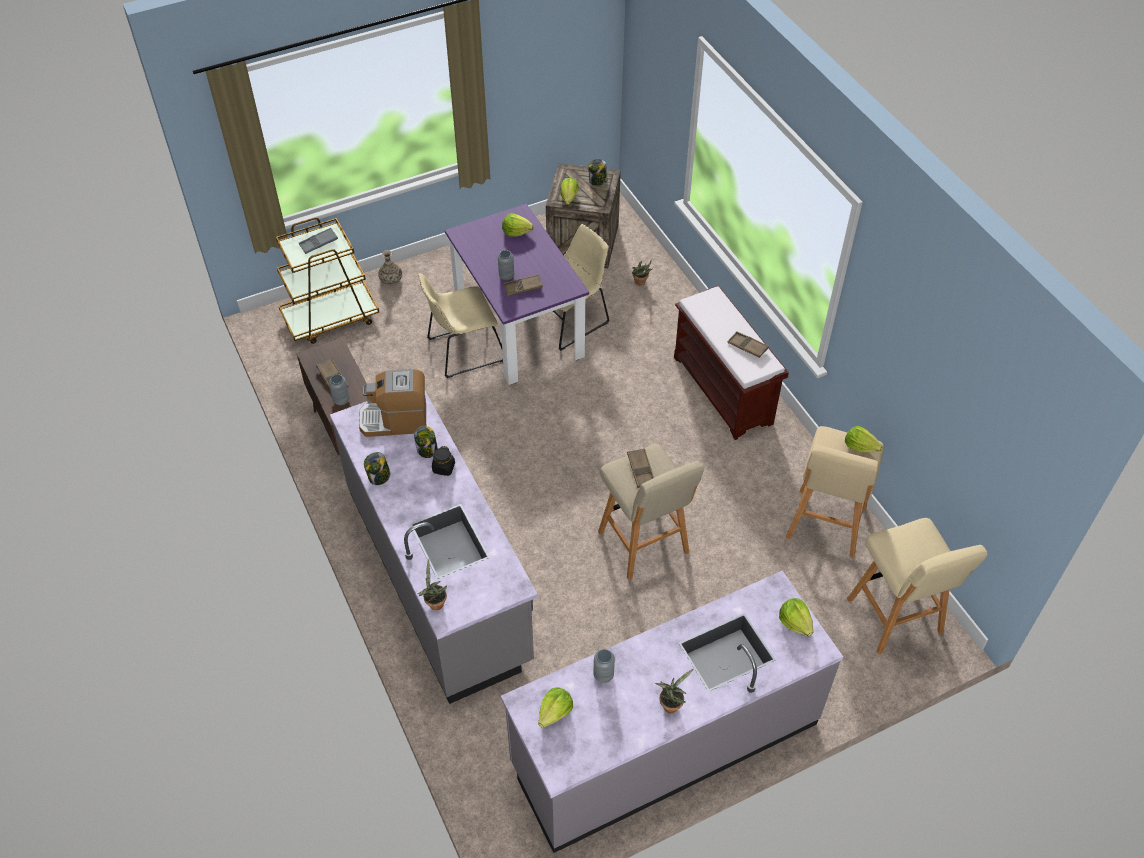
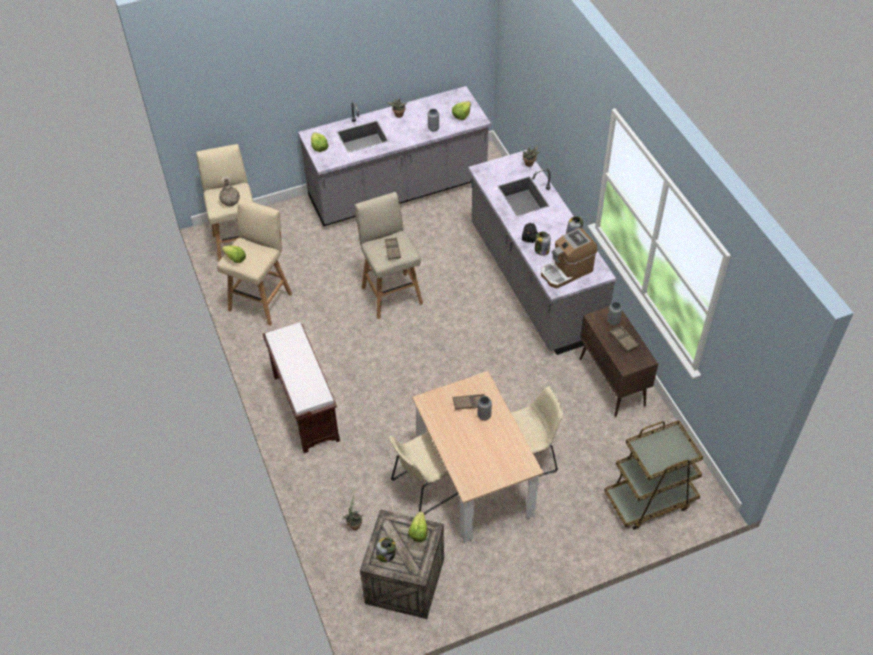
camera: 175 degrees left, 0 degrees up
(318, 243) = (661, 454): grey tray -> none
(391, 280) = (599, 542): vase -> vase (230, 201)
(395, 420) = (566, 271): coffee machine -> coffee machine turned 150 degrees clockwise
(516, 231) = (474, 466): lettuce -> none
(518, 327) = (474, 479): purple dining table -> beige dining table
(747, 346) = (288, 352): brown tray -> none

